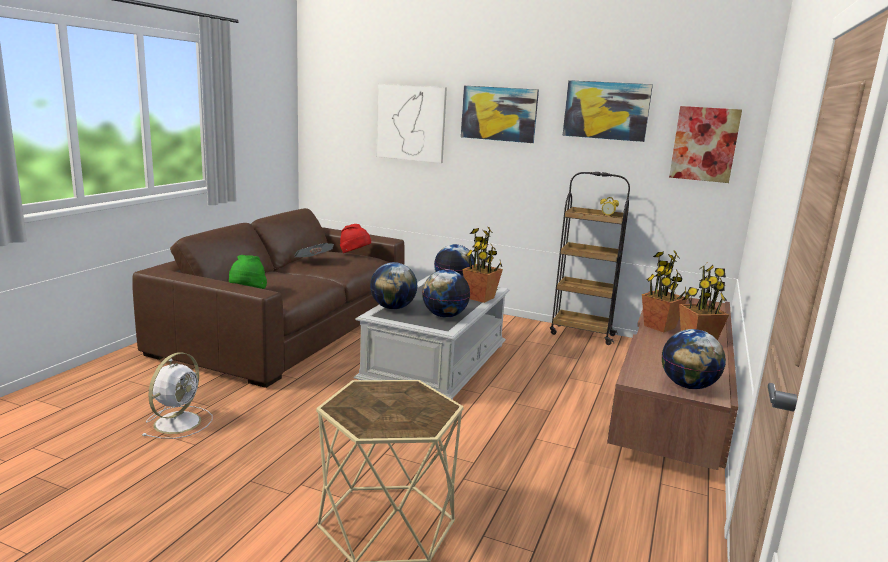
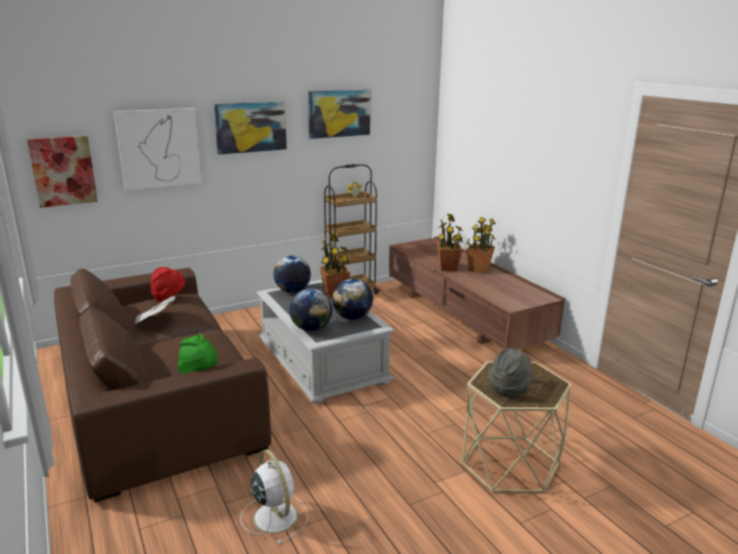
camera: 50 degrees left, 5 degrees up
(368, 403) = (509, 389): none -> grey hat
(687, 386) = (530, 297): globe -> none
(704, 144) = (405, 130): picture -> picture (63, 171)

